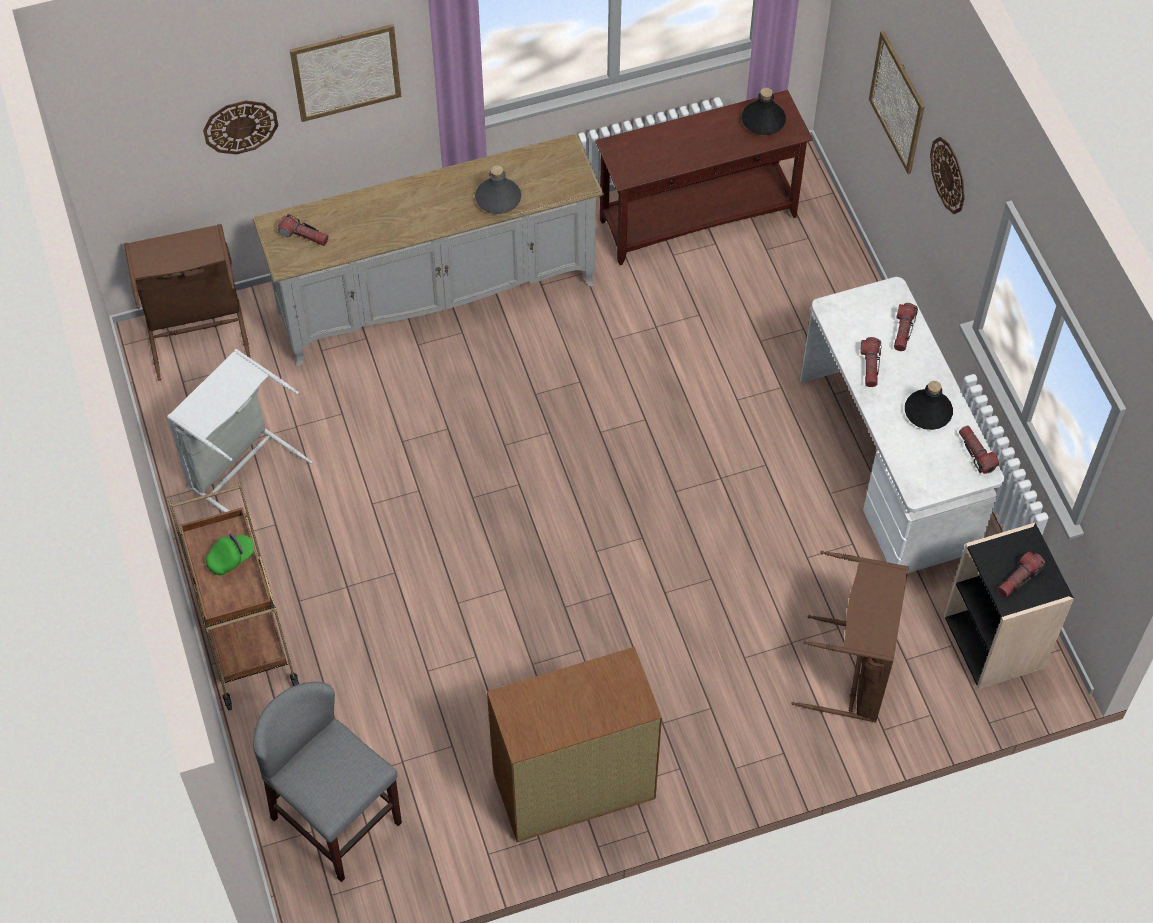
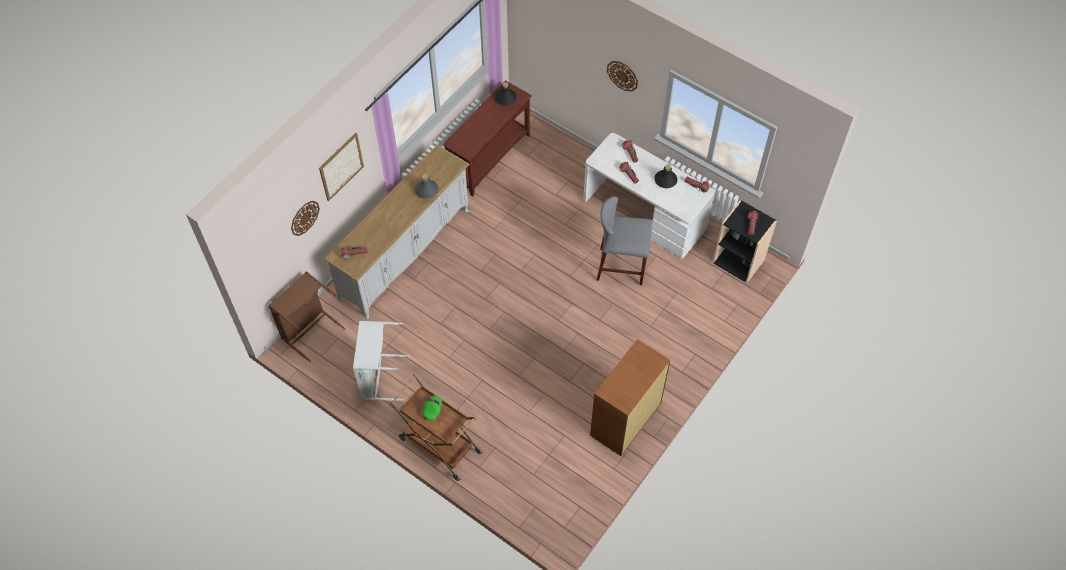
camera: 35 degrees left, 0 degrees up
(336, 821) = (542, 496): grey stool -> grey stool (621, 266)
(855, 671) = (696, 305): brown laundry basket -> none
(897, 101) = (574, 57): picture -> none

